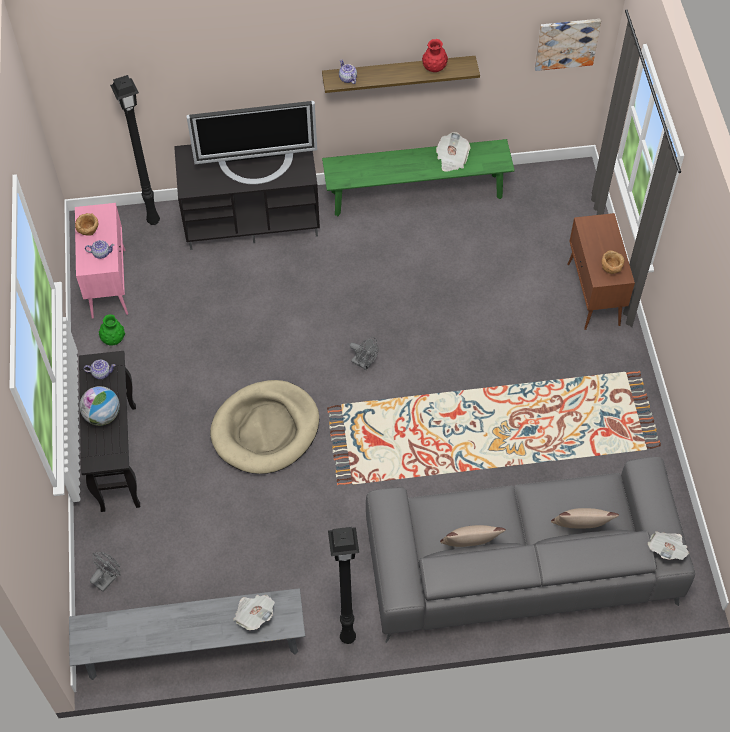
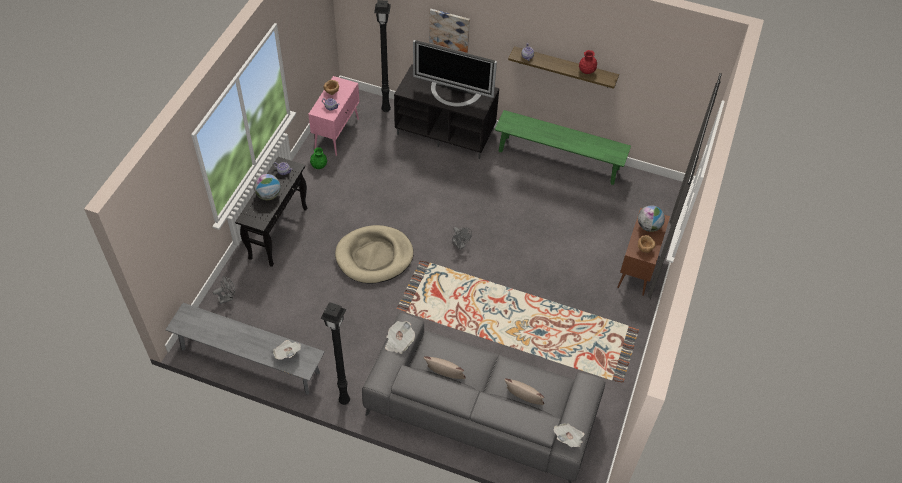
camera: 25 degrees right, 5 degrees down
(451, 159) = (586, 143): newspaper -> newspaper (399, 342)
(566, 43) = (684, 89): picture -> picture (449, 29)
(598, 238) = (648, 226): none -> globe

